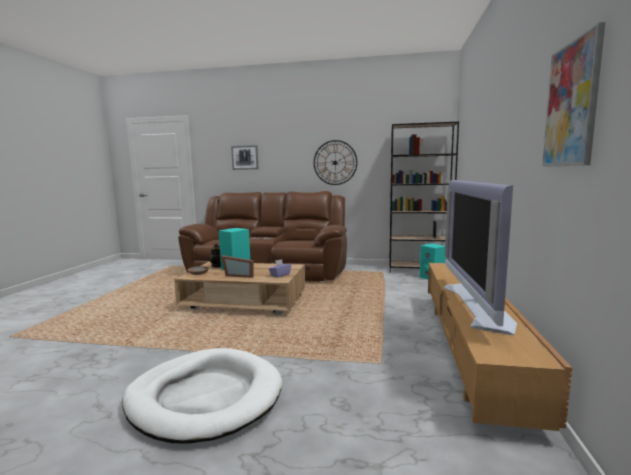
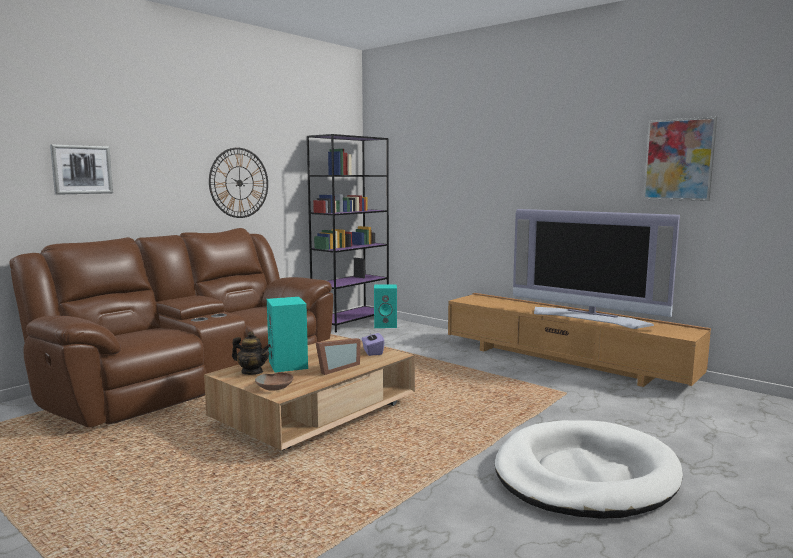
camera: 60 degrees left, 0 degrees up
(419, 269) = (351, 322): beige bookcase -> purple bookcase

